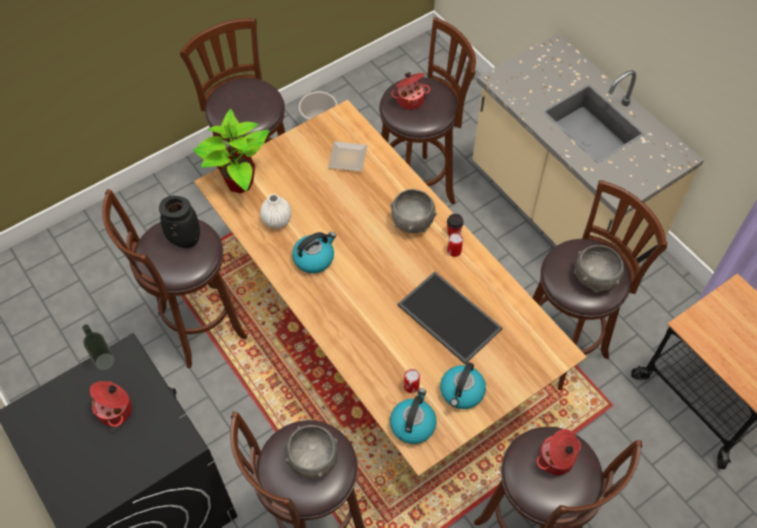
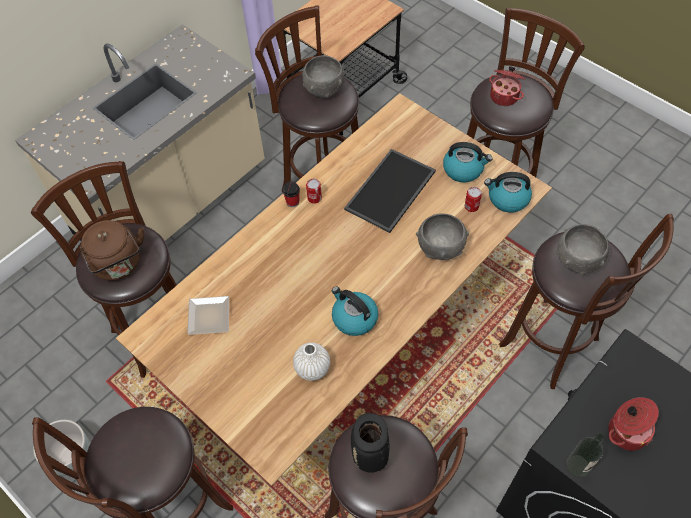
camera: 100 degrees left, 0 degrees up
(239, 183) = (265, 426): potted plant -> none
(410, 99) = (119, 265): cooking pot -> brown kettle
(412, 221) = (286, 238): grey bowl -> grey bowl (440, 247)

